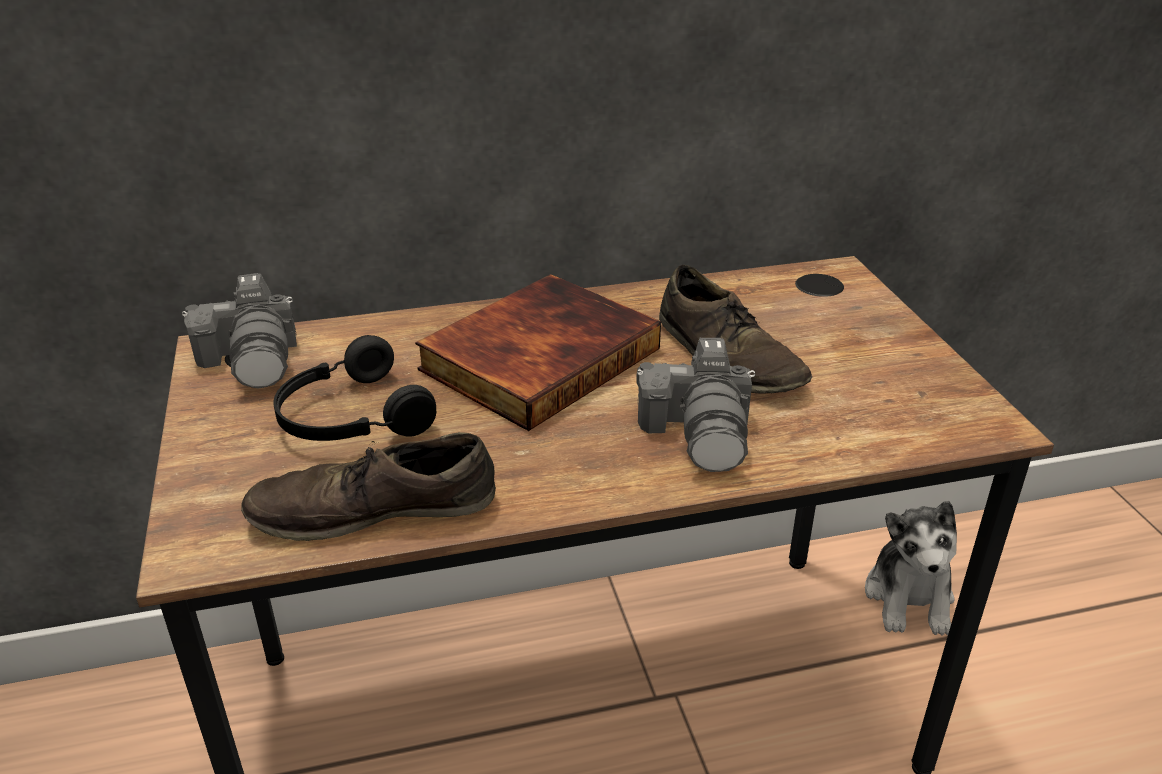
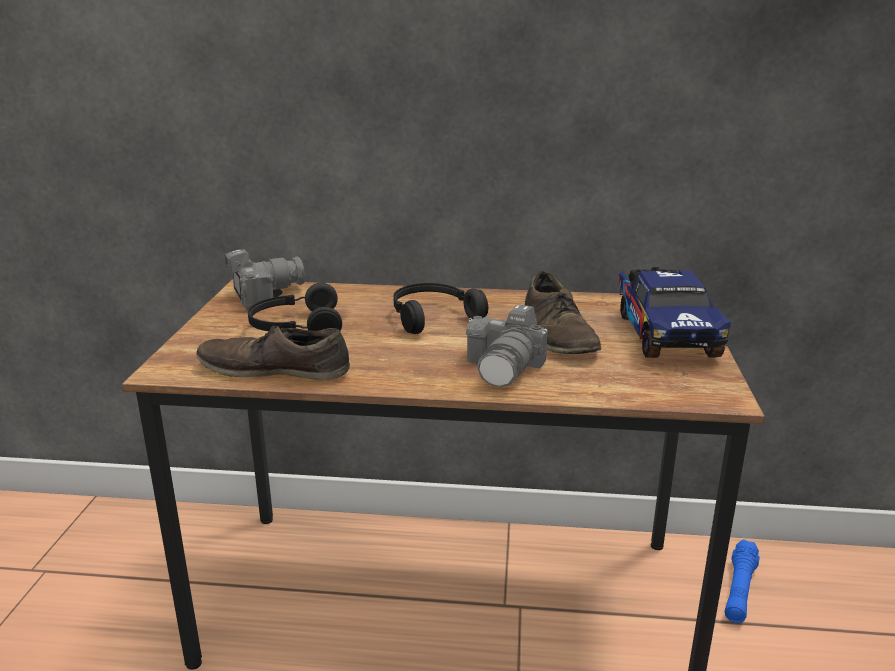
camera: 20 degrees right, 10 degrees down
(253, 359) = (263, 294): camera -> camera turned 120 degrees counterclockwise
(538, 356) = (432, 317): book -> black headphones
(856, 328) = (665, 333): none -> toy truck
(909, 598) = (739, 590): plush toy -> blue flashlight

